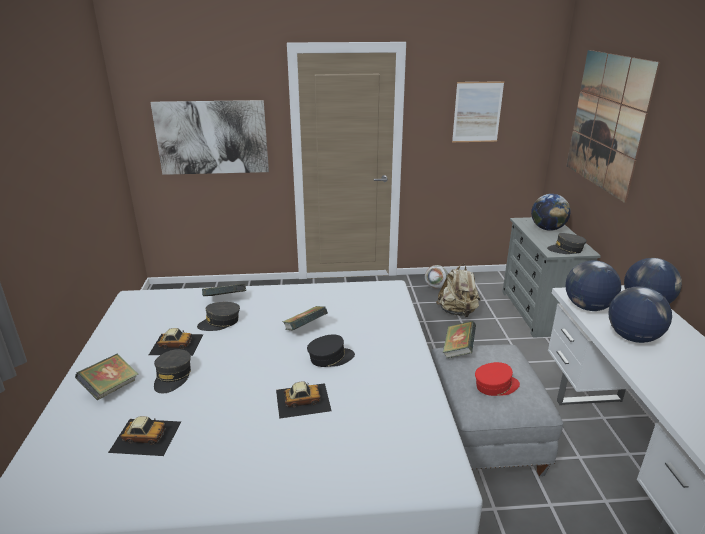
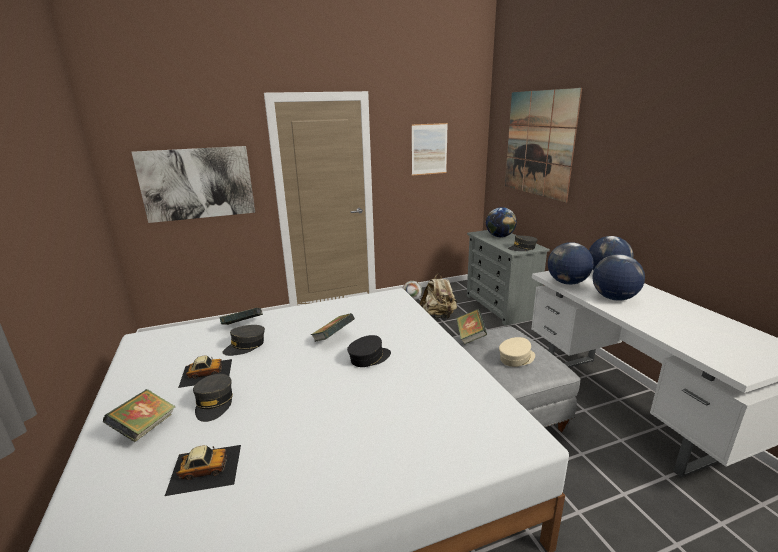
camera: 15 degrees left, 5 degrees down
(302, 400) = (360, 399): toy car -> none
(495, 386) = (516, 358): red cap -> beige cap

